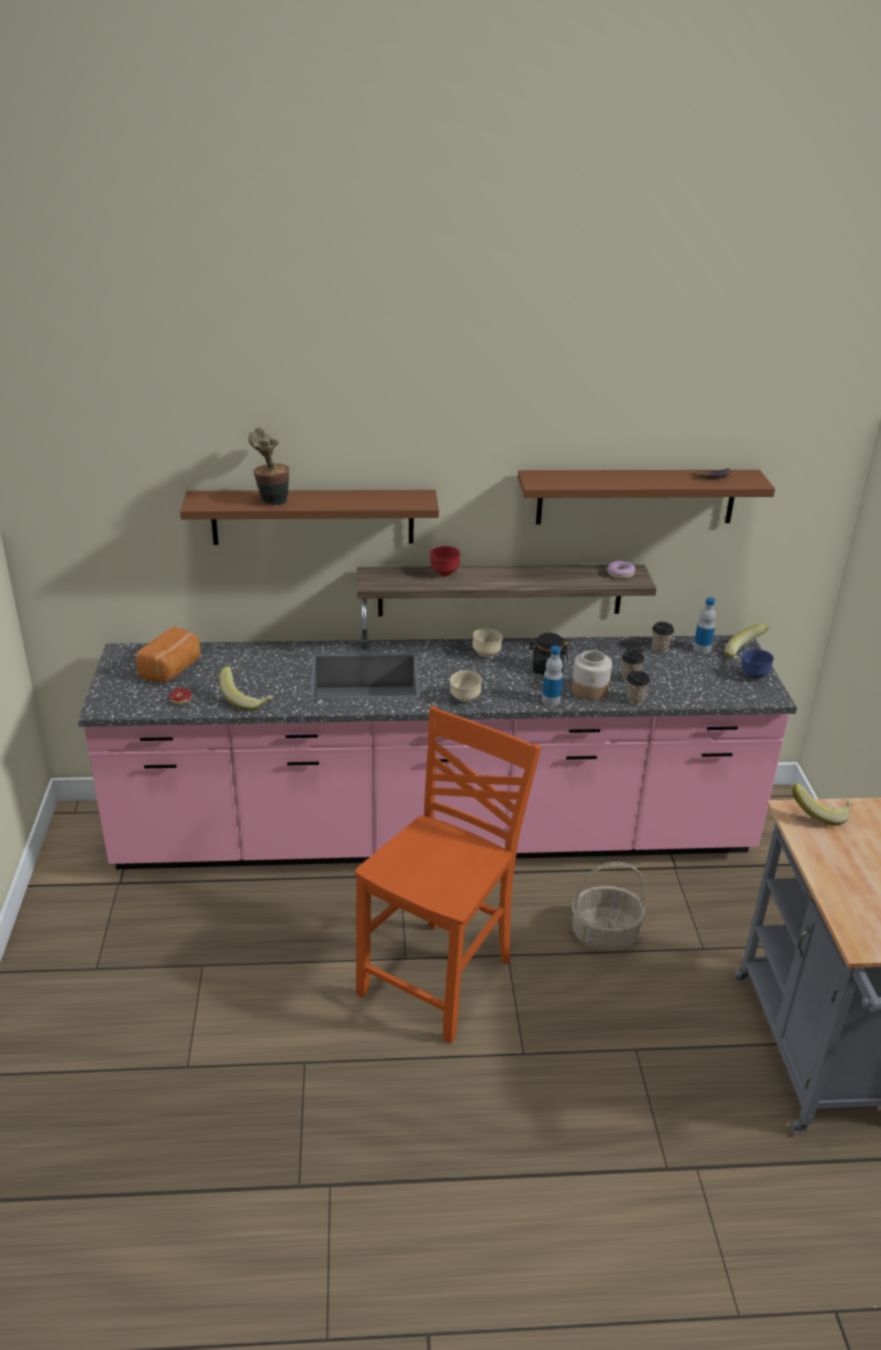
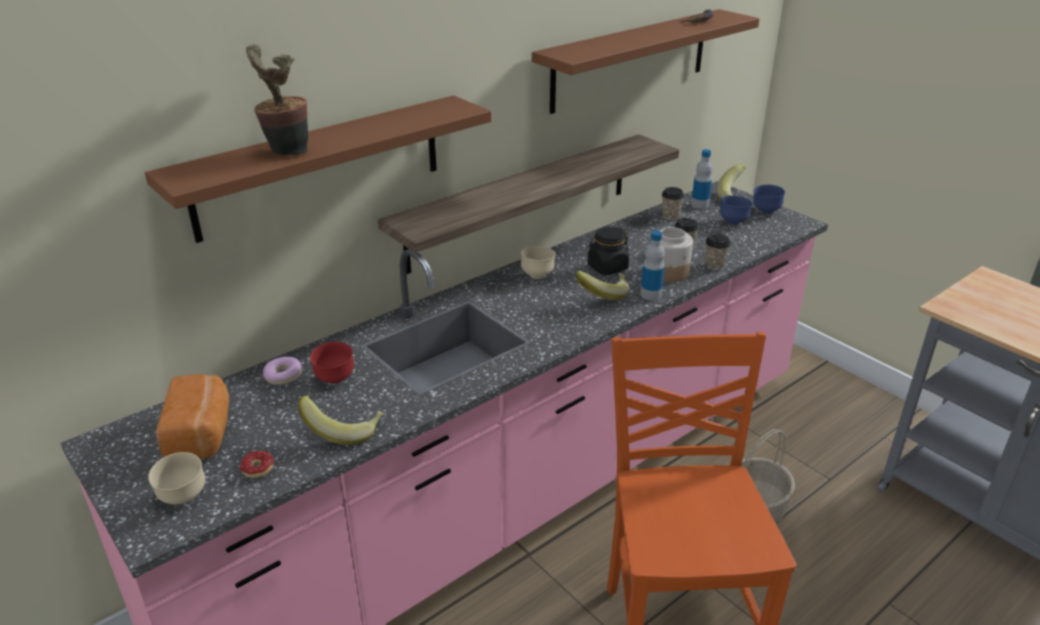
camera: 35 degrees left, 0 degrees up
(444, 574) = (480, 196): red bowl -> red bowl (335, 380)
(464, 699) = (576, 326): beige bowl -> beige bowl (183, 498)
(620, 574) = (633, 147): donut -> donut (283, 376)
(708, 674) = (733, 222): none -> blue bowl
(820, 814) = (966, 300): banana -> banana (602, 294)

